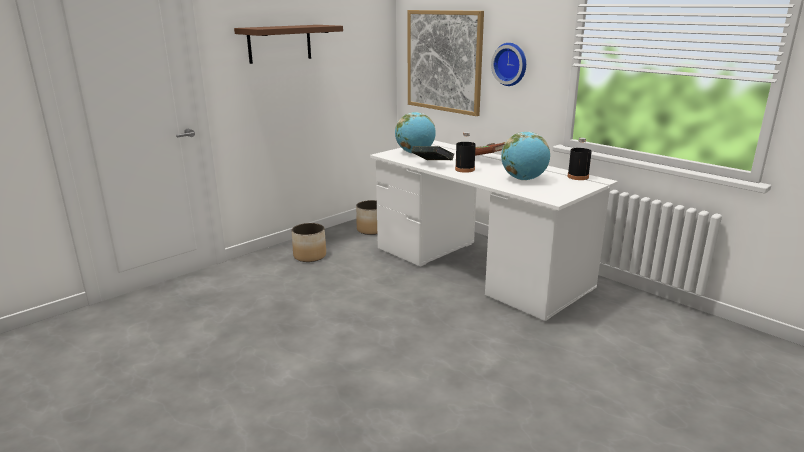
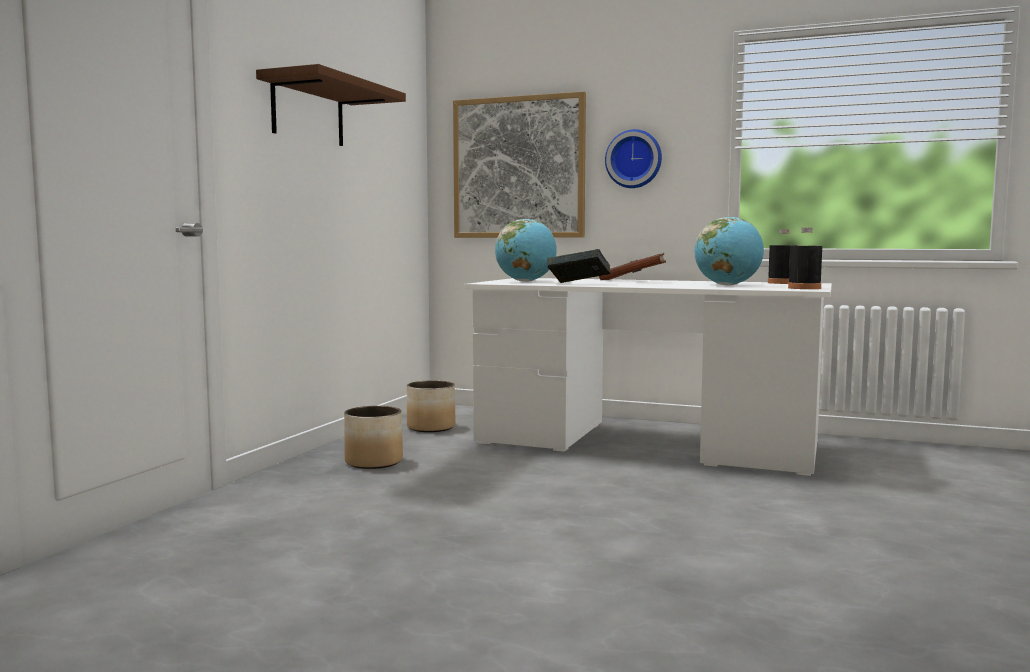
camera: 25 degrees left, 15 degrees down
(465, 169) = (633, 284): black bottle -> black bottle (804, 288)

